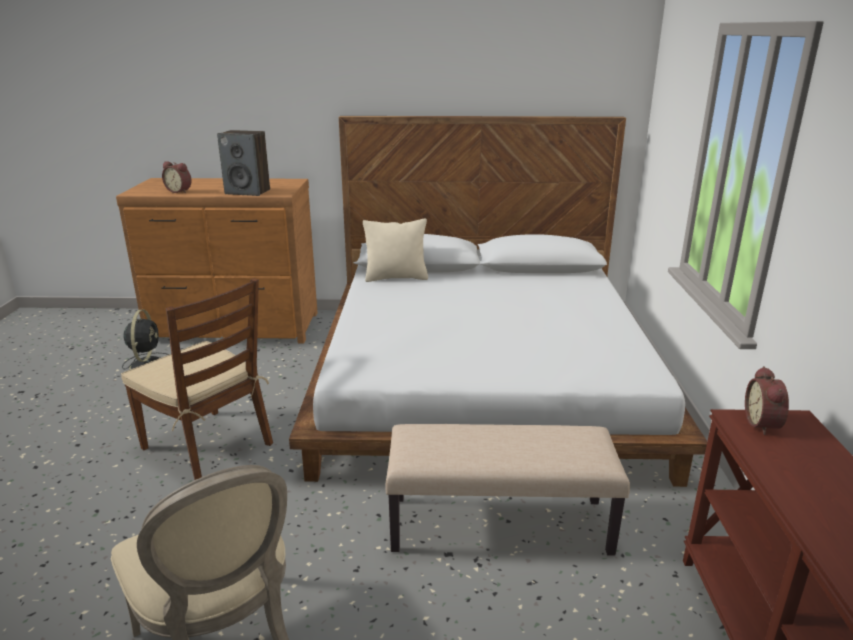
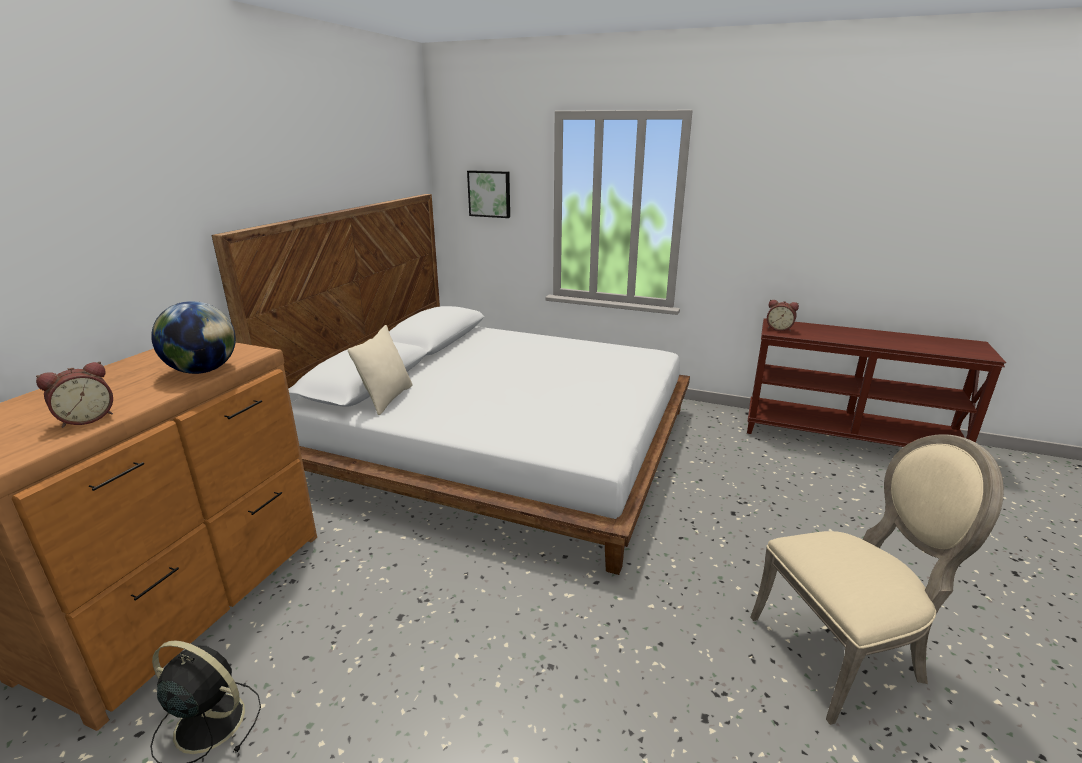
camera: 70 degrees left, 0 degrees up
(208, 446) = (517, 648): brown chair -> none
(248, 192) = (203, 370): speaker -> globe
(500, 524) = (704, 484): beige bench -> none
(671, 126) = (490, 194): none -> picture

